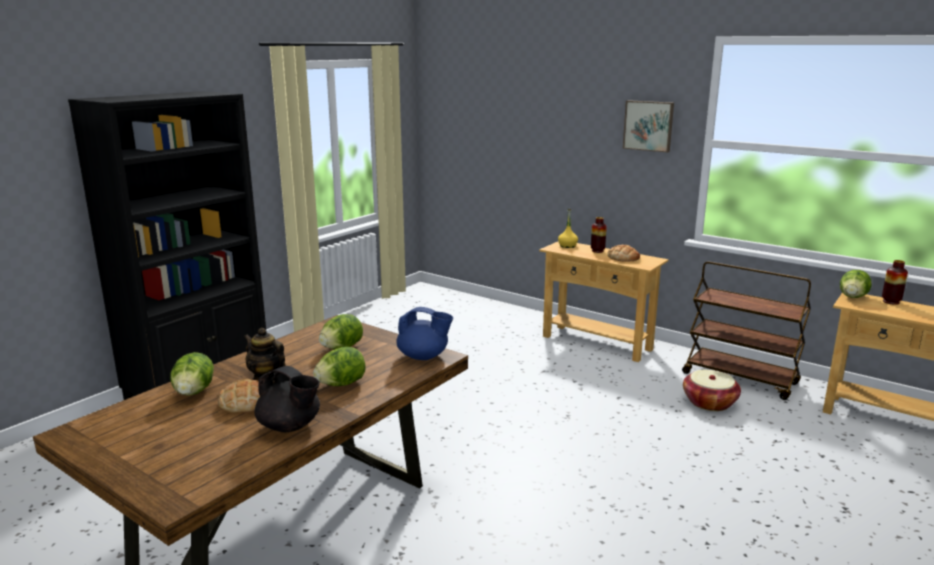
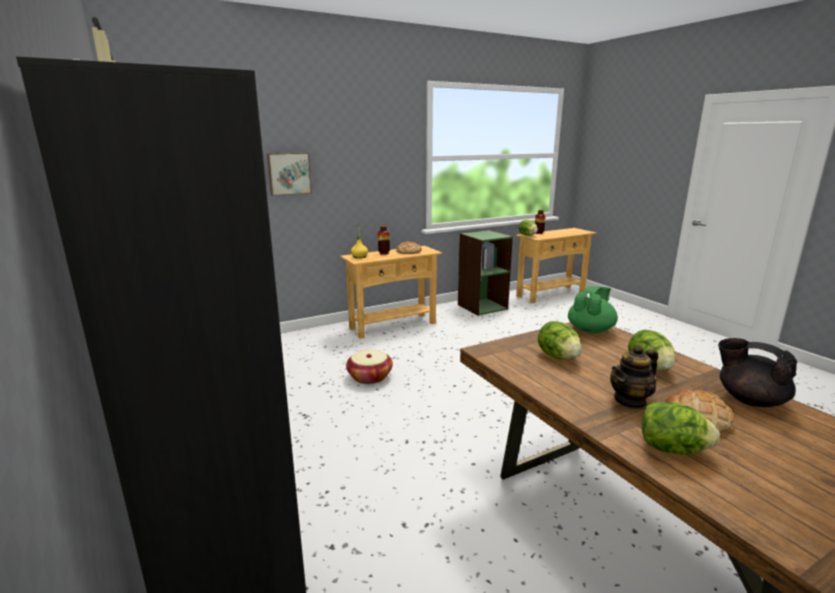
camera: 65 degrees left, 0 degrees up
(290, 426) = (749, 399): black teapot -> black teapot turned 105 degrees counterclockwise
(423, 356) = (590, 330): blue teapot -> green teapot
(648, 125) = (388, 149): picture -> picture (289, 173)
(709, 402) = (505, 322): basket -> basket (370, 377)
(740, 378) = (482, 306): brown cart -> green bookcase

